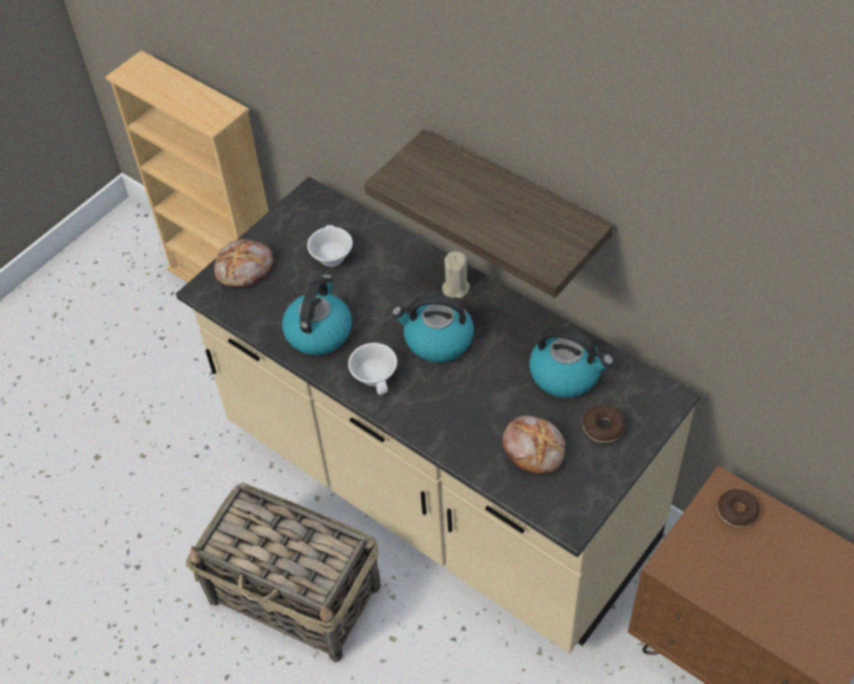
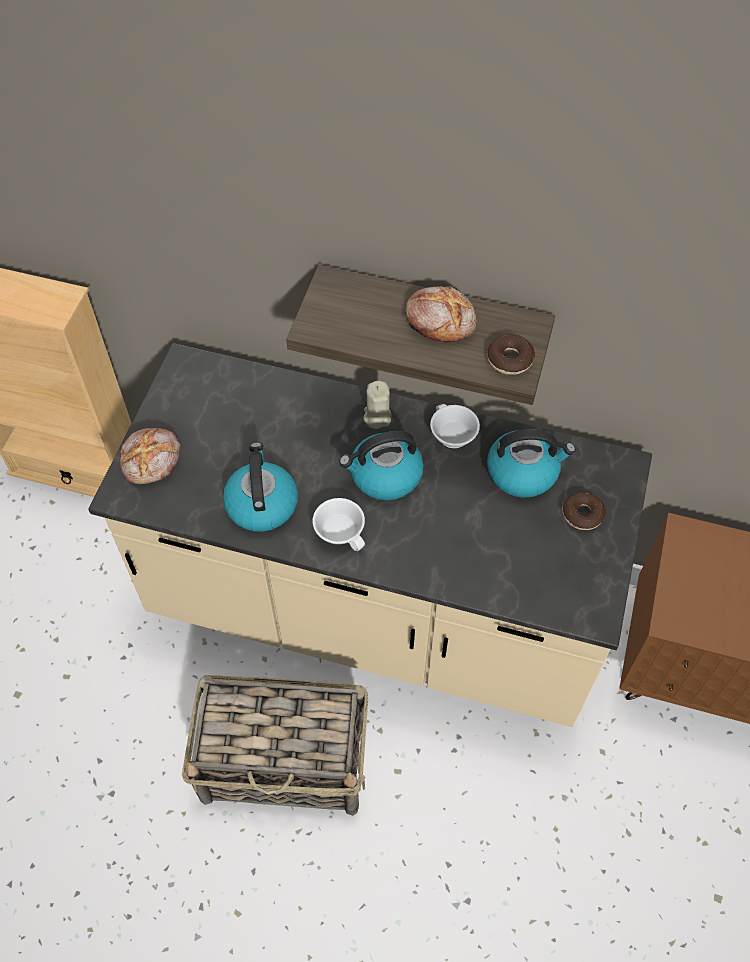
camera: 25 degrees left, 5 degrees up
(330, 255) = (234, 420): white cup -> white cup (451, 436)
(534, 448) = (529, 556): bread -> bread (440, 320)
(737, 511) = (704, 550): donut -> donut (509, 359)

